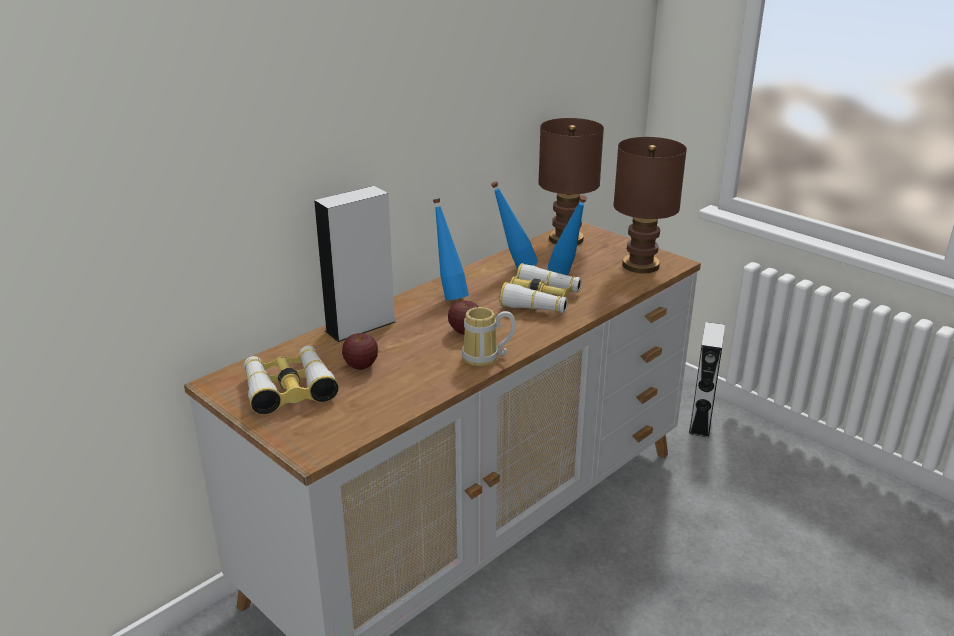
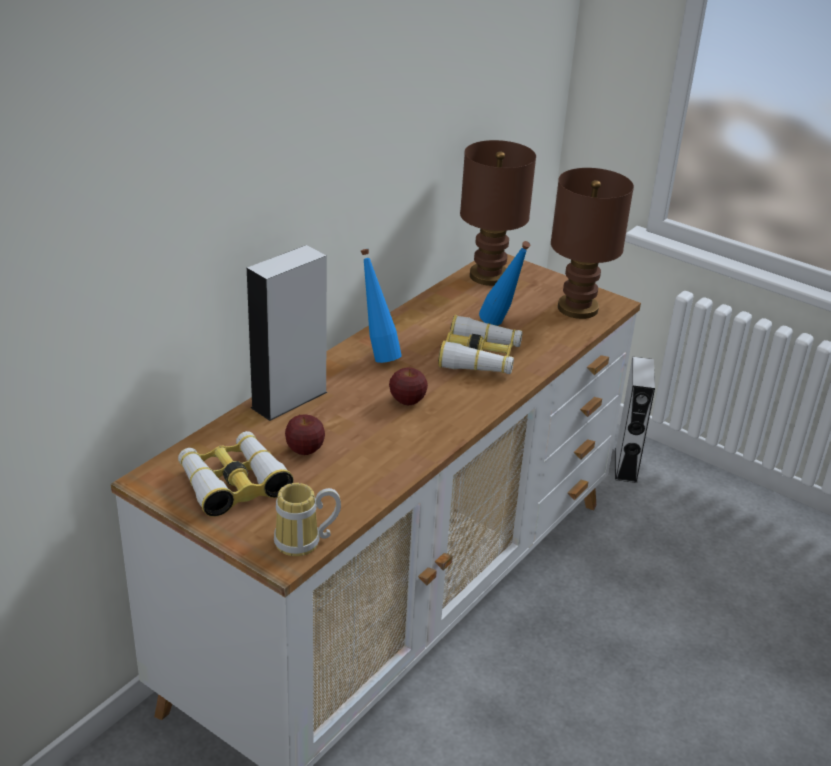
camera: 10 degrees left, 5 degrees up
(485, 358) = (439, 434): mug -> mug (304, 543)
(513, 268) = (440, 316): blue bottle -> none

